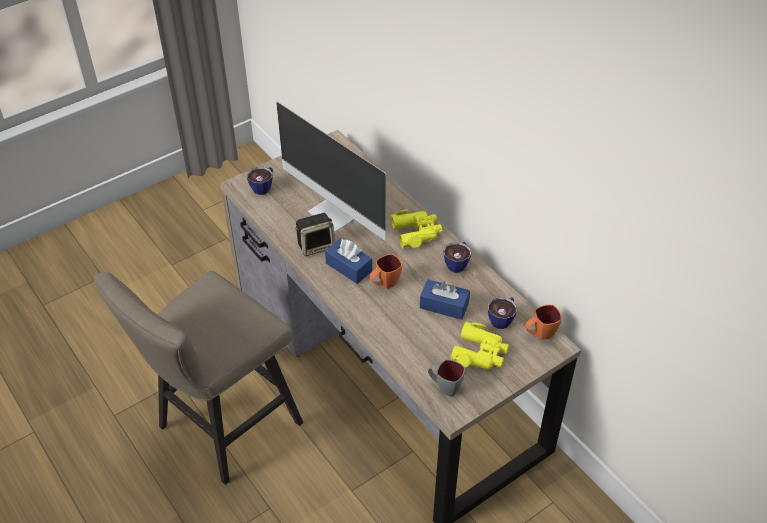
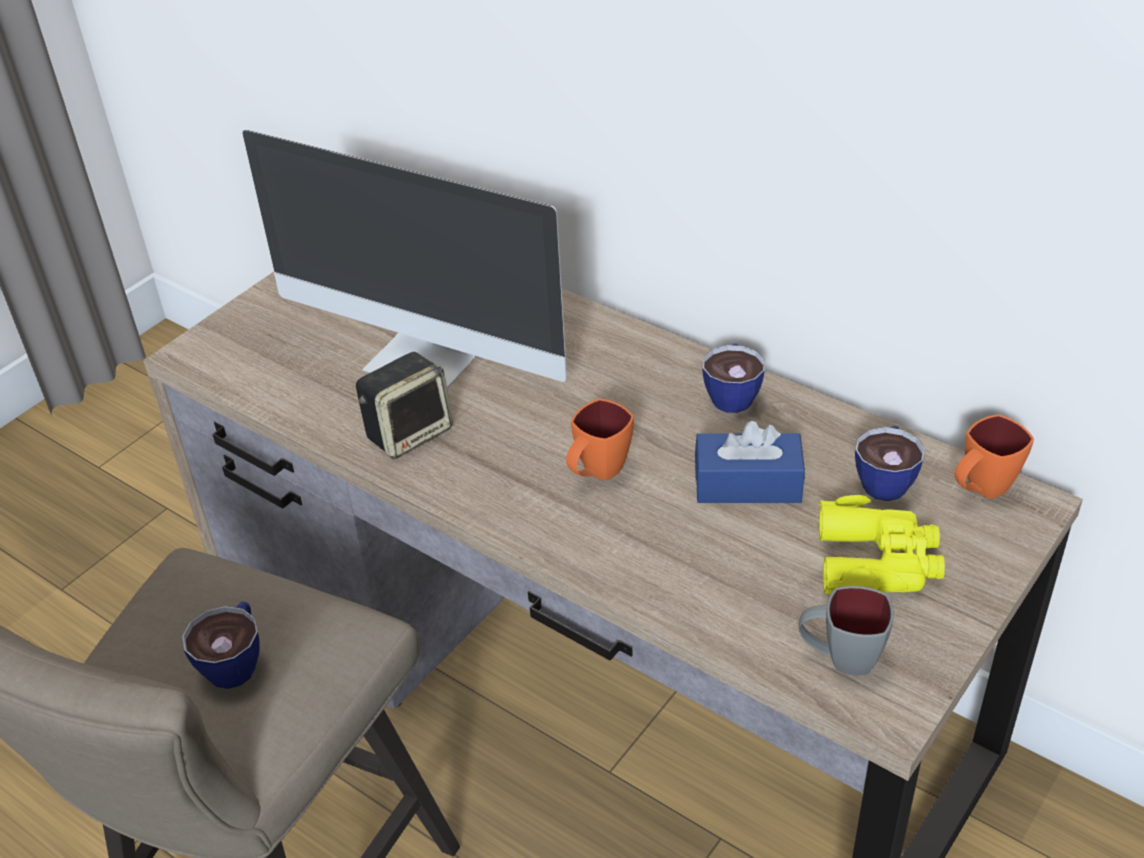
camera: 15 degrees left, 5 degrees down
(263, 187) = (246, 345): cup -> cup (236, 660)
(348, 267) = (501, 458): blue tissue box -> none
(416, 232) = (617, 356): yellow binoculars -> none

